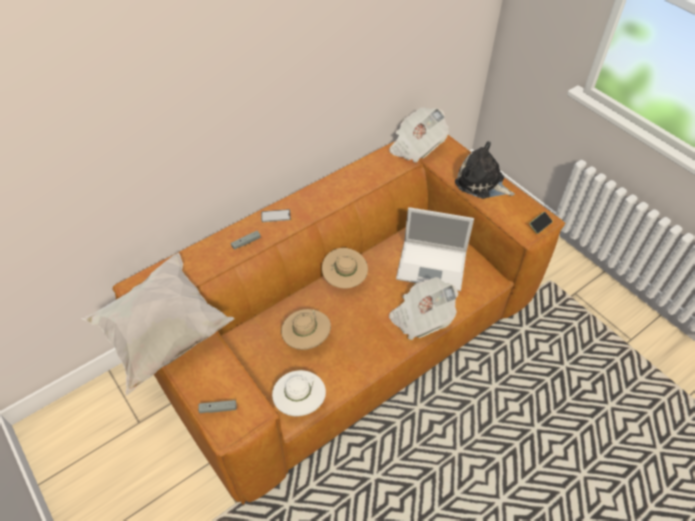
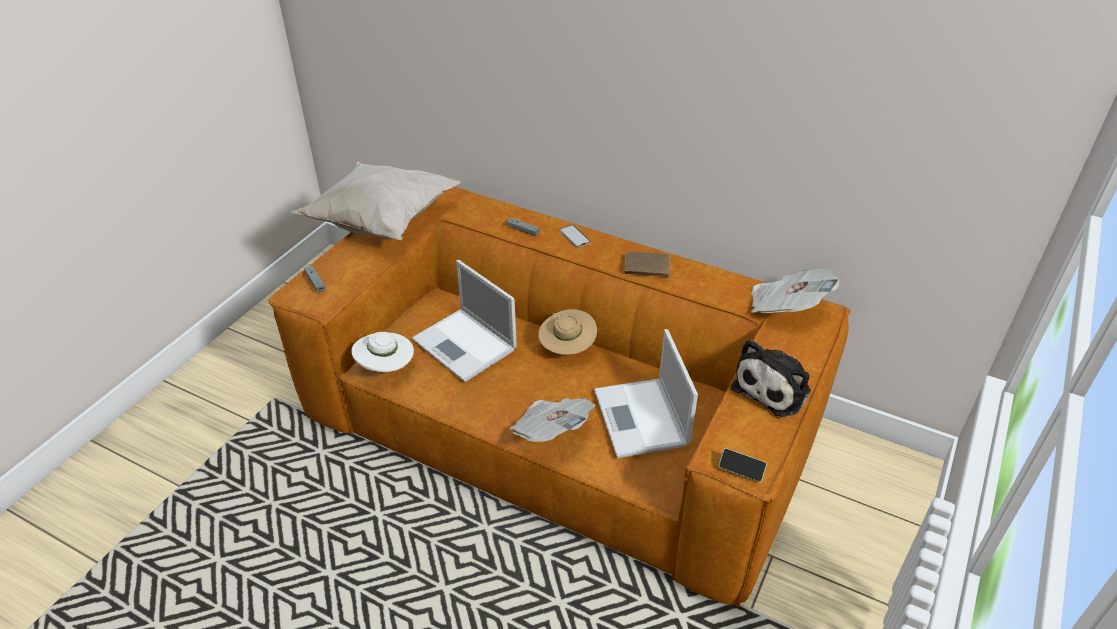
camera: 65 degrees right, 10 degrees down
(307, 338) = (465, 345): beige hat -> laptop
(338, 192) = (646, 268): none -> brown book
(482, 183) = (774, 387): plush toy -> plush toy turned 150 degrees counterclockwise

